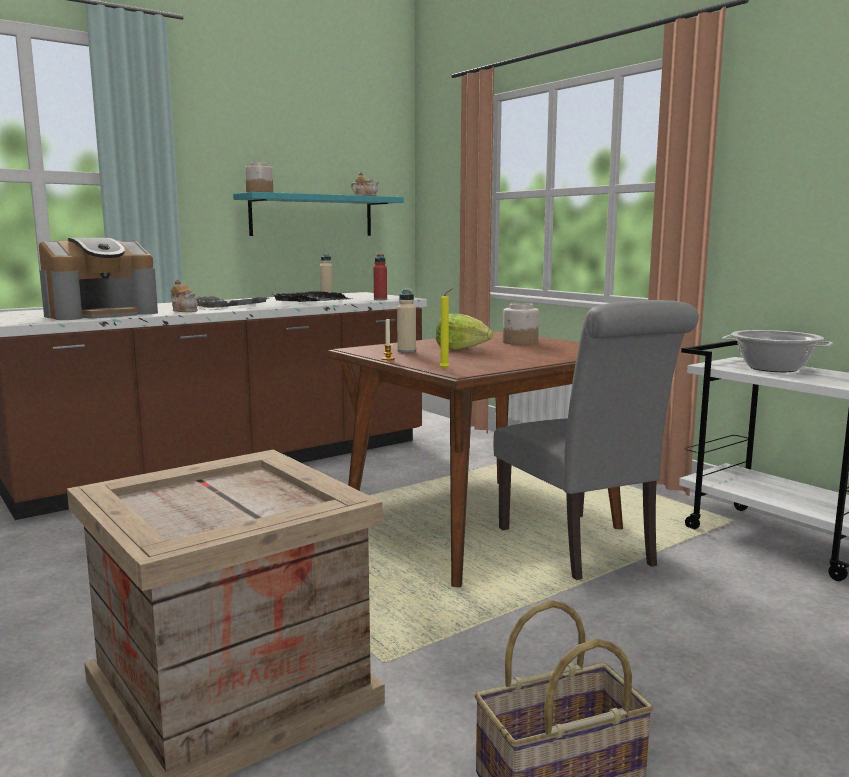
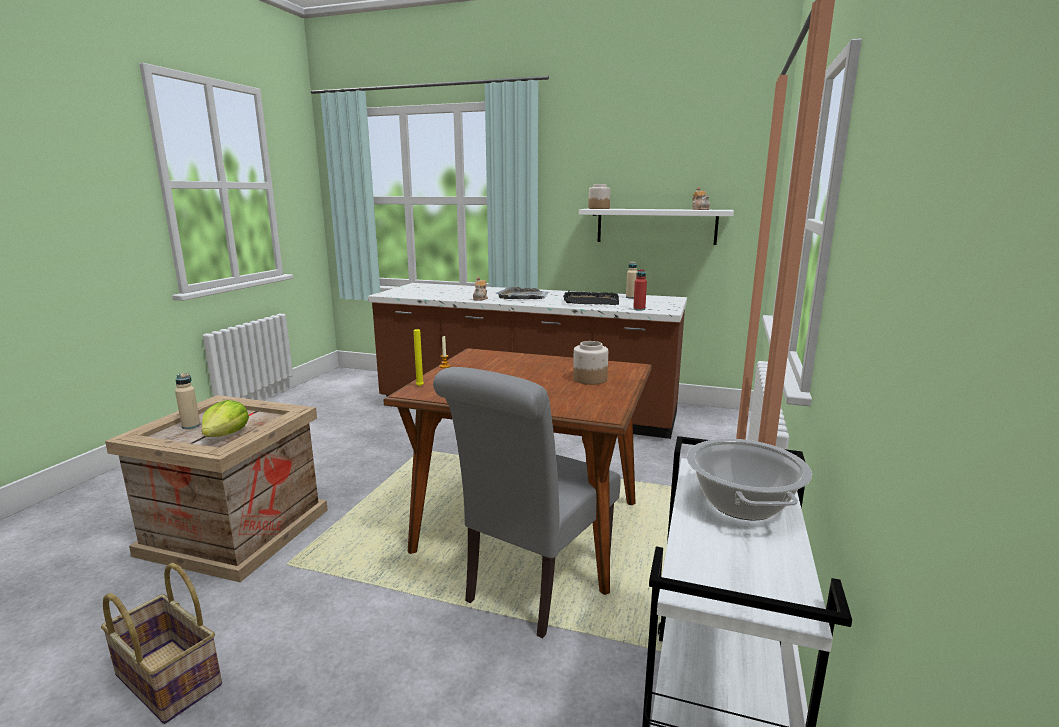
camera: 55 degrees right, 5 degrees up
(101, 314) = (439, 294): coffee machine -> none
(312, 216) = (656, 226): turquoise shelf -> white shelf
(406, 351) = (483, 363): beige bottle -> beige bottle (191, 426)
(462, 349) = (520, 372): lettuce -> lettuce (226, 435)

